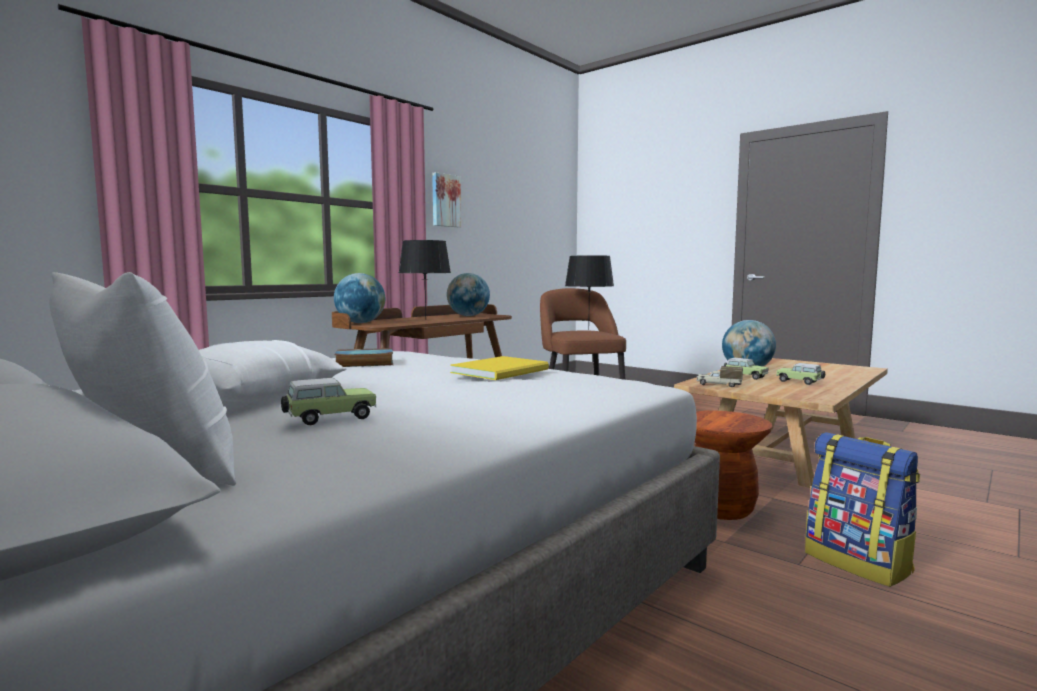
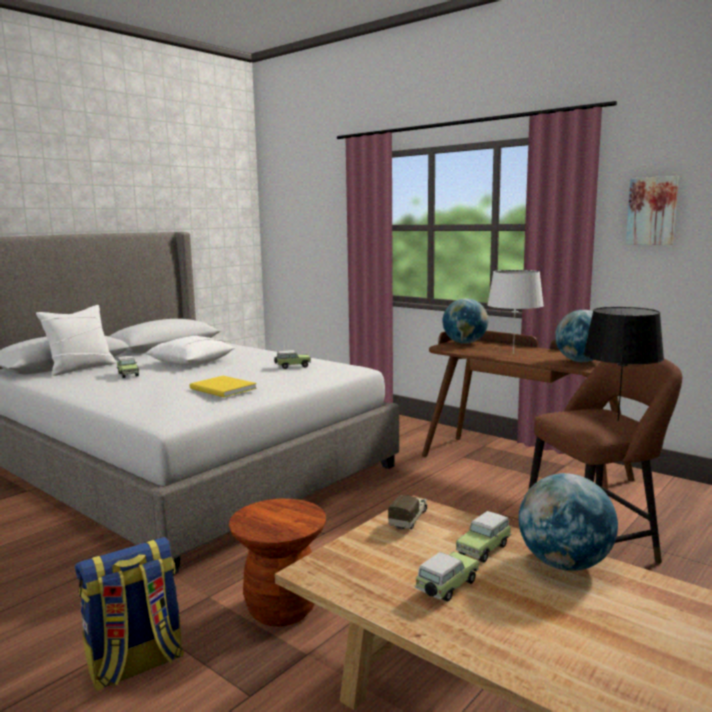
camera: 90 degrees right, 5 degrees up
(363, 363) = (292, 366): book -> toy car
(425, 320) = (513, 353): black table lamp -> white table lamp

